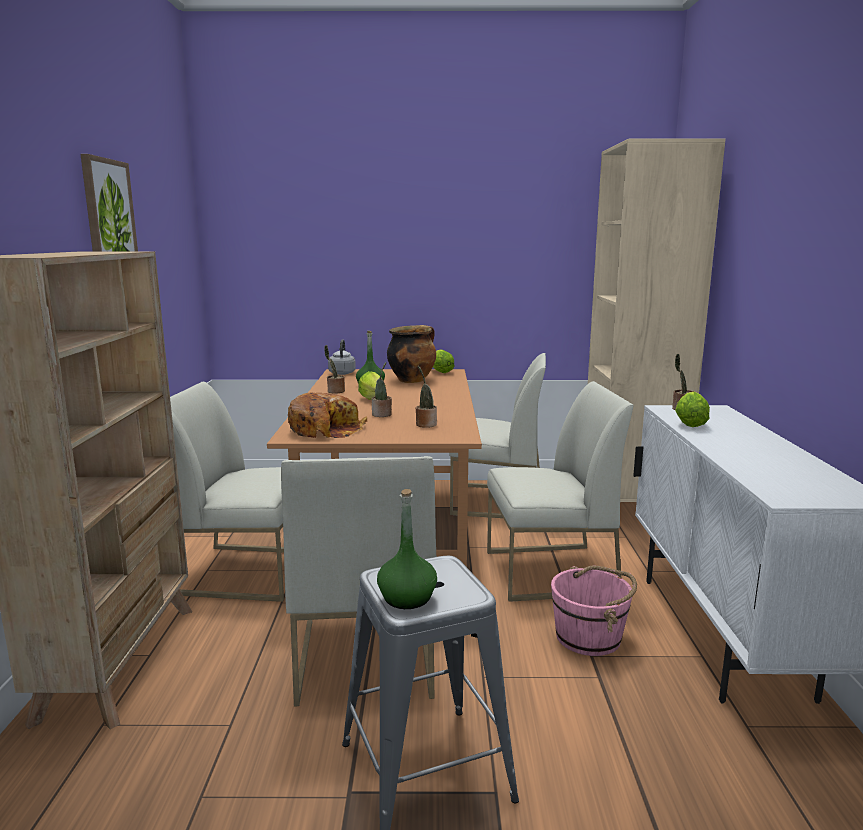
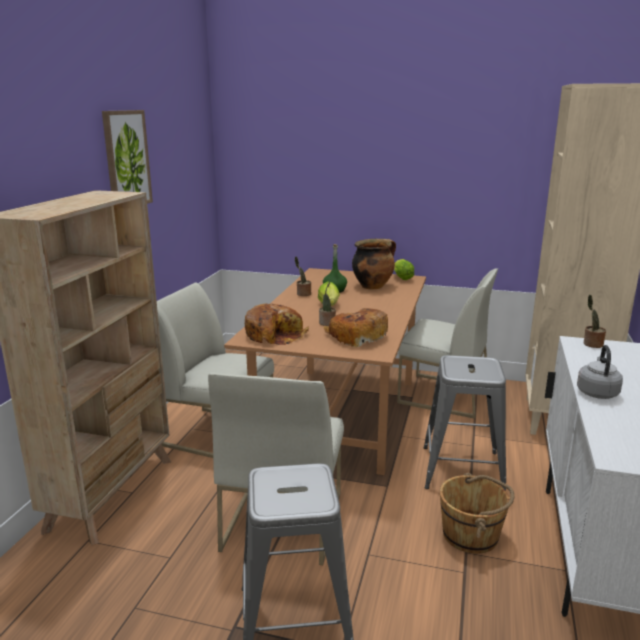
camera: 15 degrees right, 5 degrees up
(342, 373) = (319, 273): grey kettle -> grey kettle (597, 392)
(407, 598) = (273, 498): green bottle -> none
(425, 424) = (357, 337): potted plant -> bread
(549, 572) = (461, 469): white chair -> grey stool
(589, 637) = (471, 535): pink bucket -> brown bucket
(689, 423) = (587, 362): lettuce -> none

